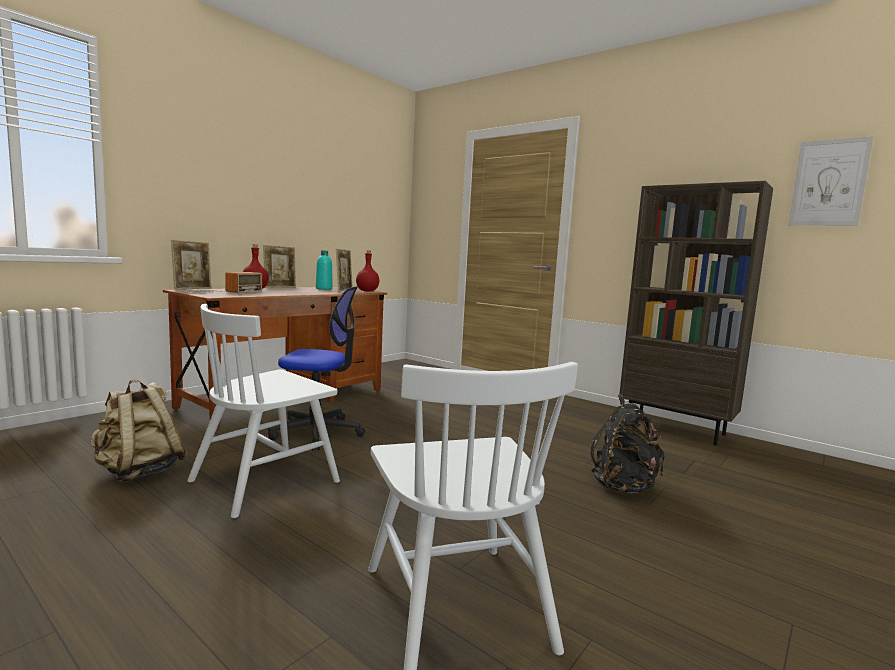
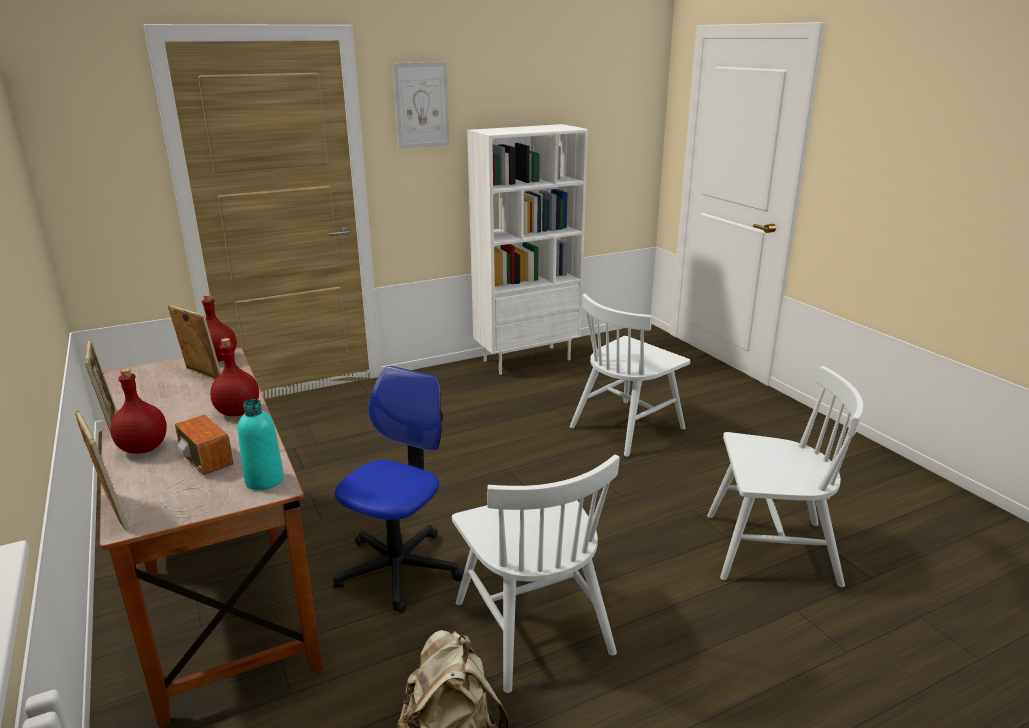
camera: 65 degrees left, 15 degrees up
(301, 293) = (237, 412): none -> red bottle
(324, 289) = (161, 387): turquoise bottle -> turquoise bottle (264, 480)
(624, 487) = (627, 427): black backpack -> white chair
(676, 429) = (527, 359): brown bookcase -> white bookcase
(829, 183) = (592, 117): picture -> picture (422, 105)

